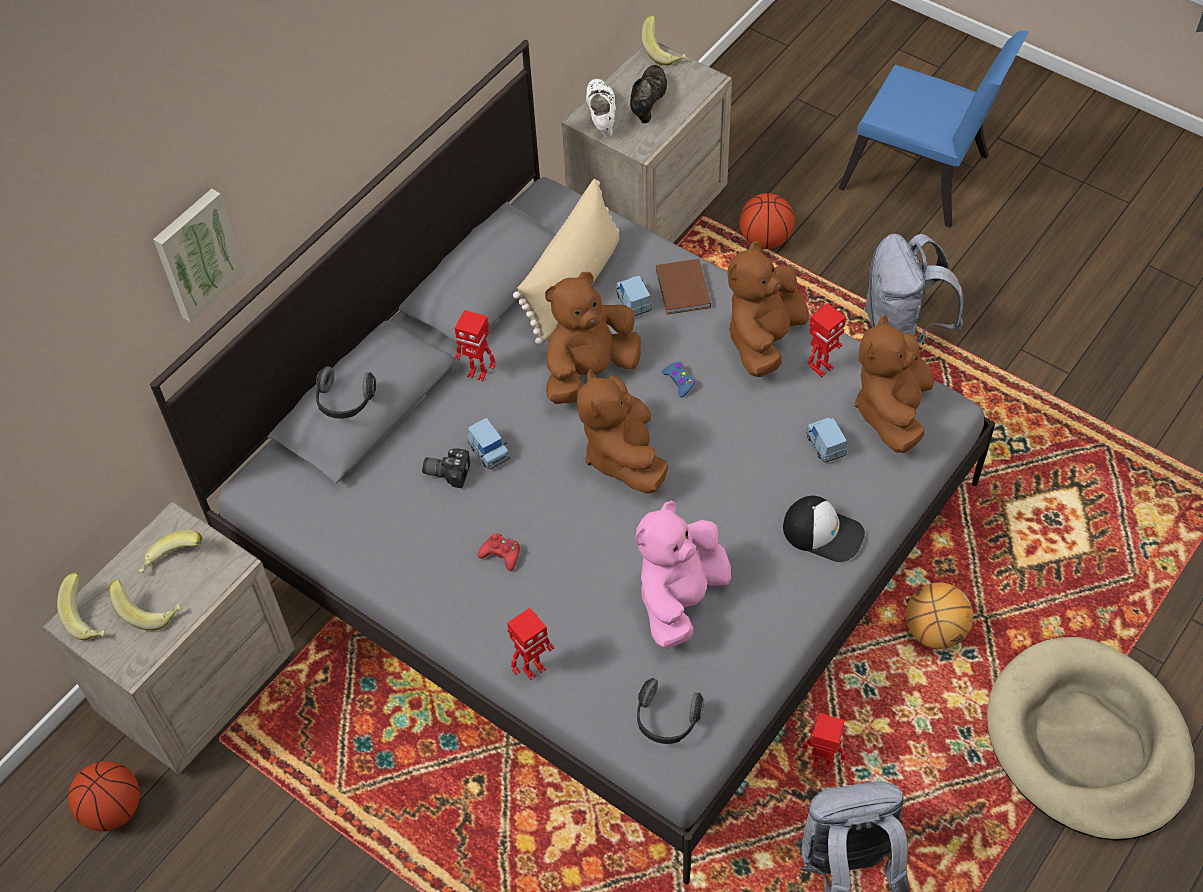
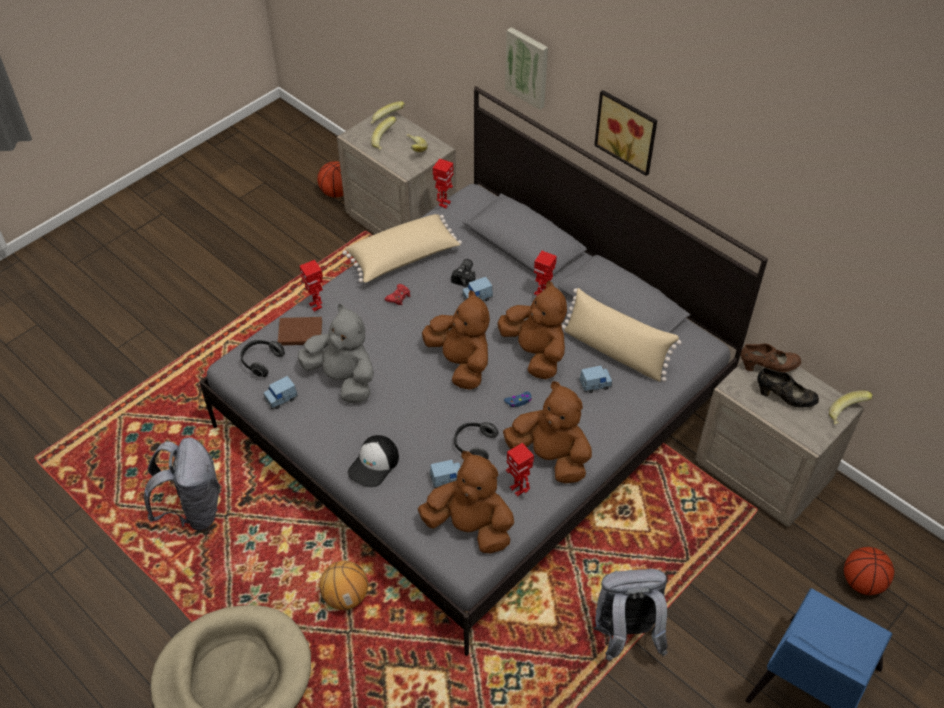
camera: 95 degrees right, 5 degrees down
(341, 136) = (628, 130): none -> picture
(345, 402) = (509, 216): headphones -> headphones (474, 445)
(413, 562) = (403, 258): none -> beige pillow
(601, 117) = (768, 367): white shoe -> brown shoe
(623, 455) = (461, 363): brown plush toy -> brown plush toy turned 60 degrees clockwise
(680, 598) = (343, 379): pink plush toy -> grey plush toy
(682, 290) = (604, 414): brown book -> brown book (299, 332)
(732, 676) = (281, 398): none -> blue toy car
(765, 240) = (731, 550): basketball -> basketball (862, 582)
(821, 764) = (267, 508): toy robot -> toy robot (444, 203)

